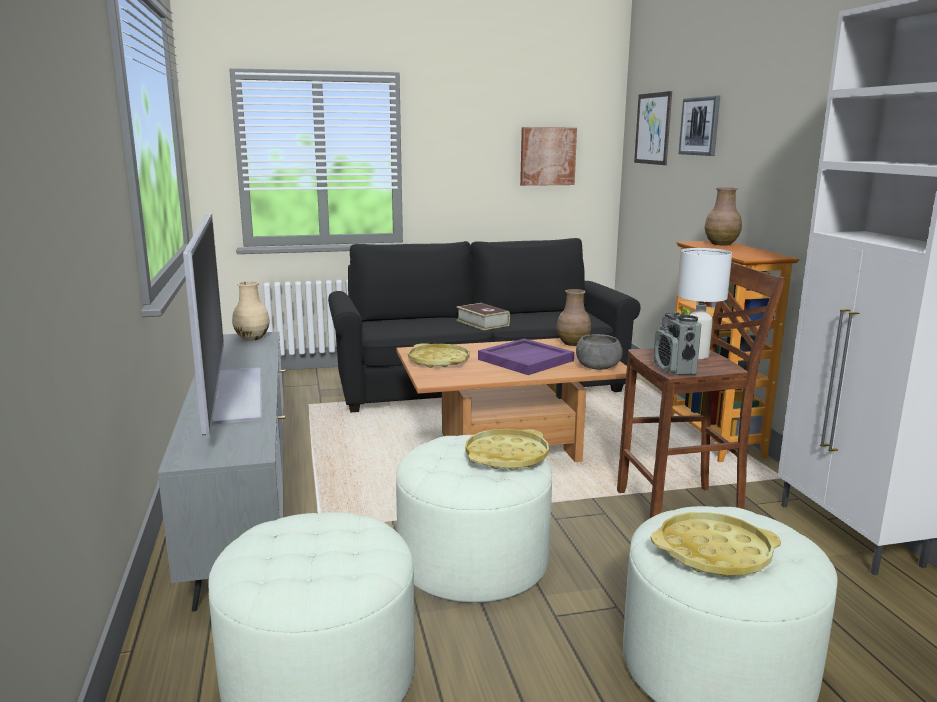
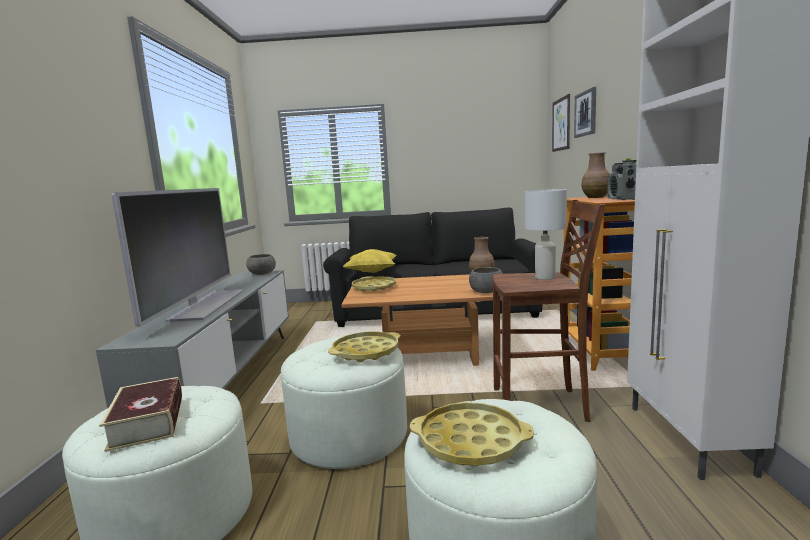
camera: 15 degrees right, 5 degrees down
(252, 338) = (262, 273): beige vase -> grey bowl
(398, 331) = (372, 272): none -> yellow pillow
(482, 323) = (433, 266): book -> book (148, 422)
(525, 360) = (436, 287): purple tray -> none
(547, 156) = (490, 153): picture -> none
(674, 370) = (515, 286): radio -> radio (622, 199)

